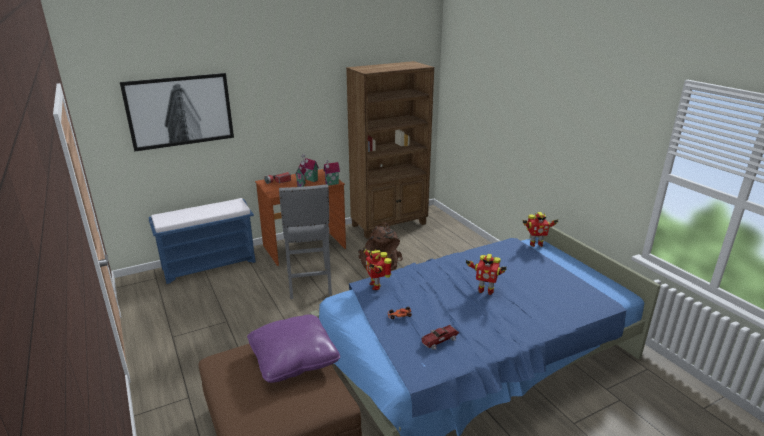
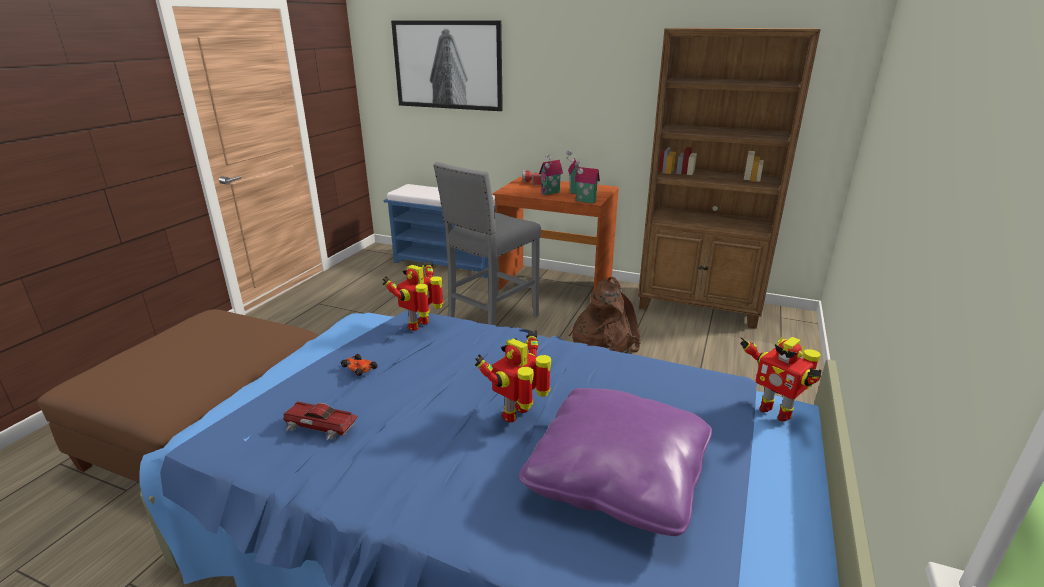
camera: 50 degrees right, 0 degrees up
(293, 359) = (234, 350): purple pillow -> purple pillow (617, 477)
(485, 290) = (518, 414): toy robot -> toy robot turned 60 degrees clockwise

